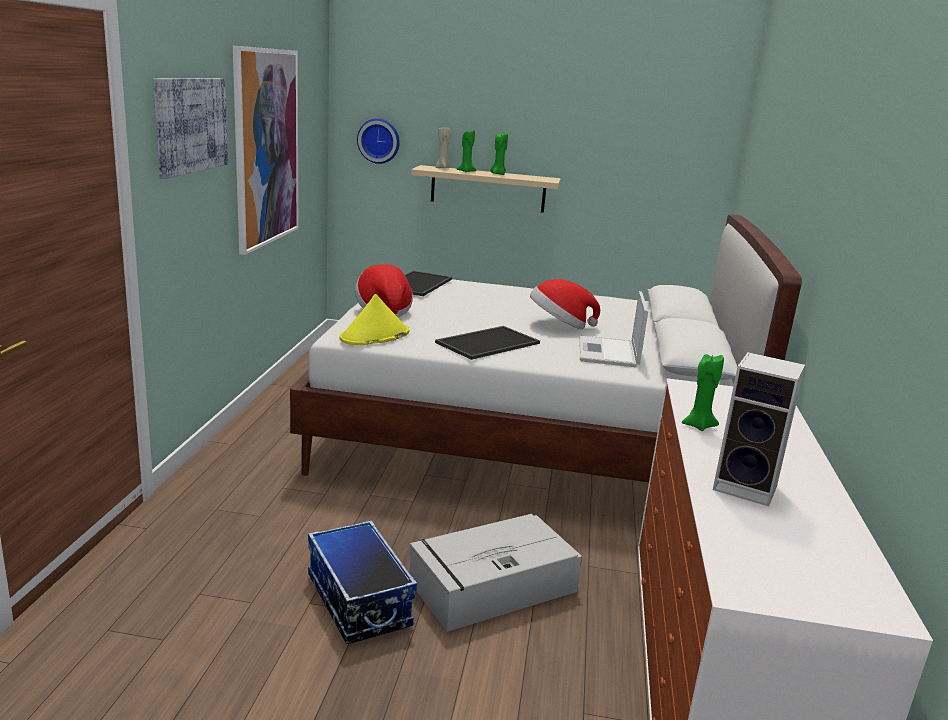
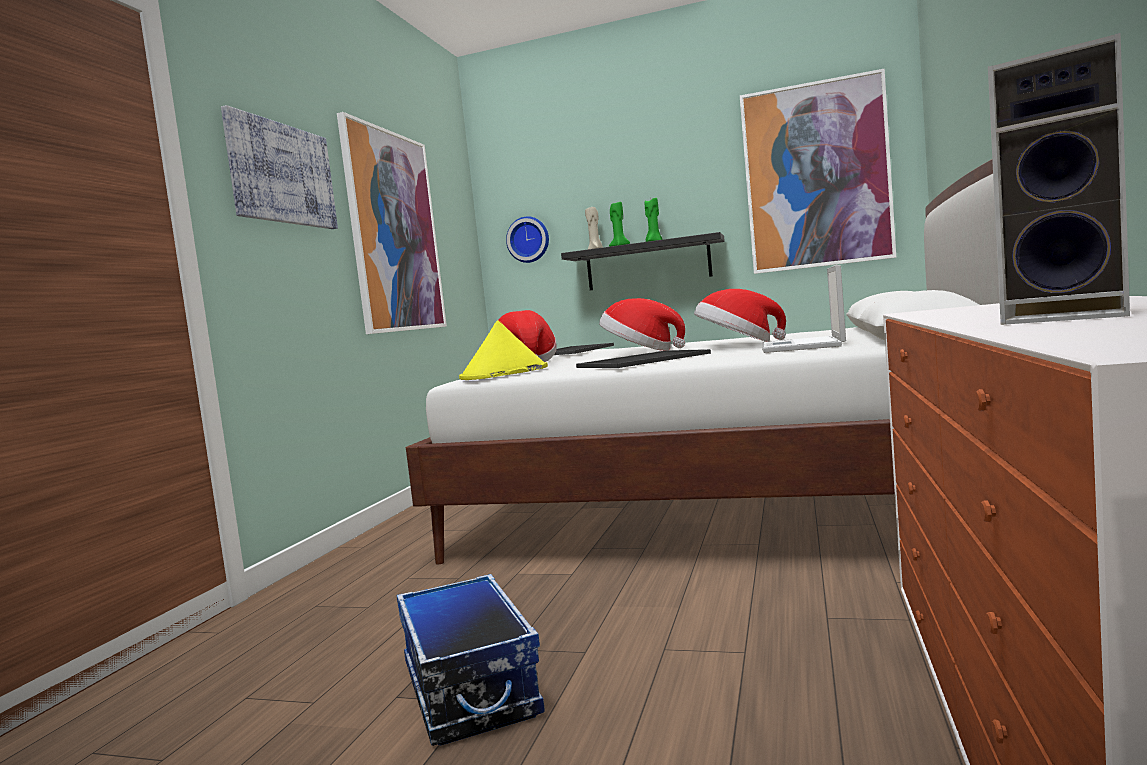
camera: 10 degrees right, 15 degrees down
(481, 315) = (641, 352): none -> hat
(488, 189) = (648, 264): beige shelf -> black shelf
(490, 587) = (674, 655): grey storage box -> none
(650, 144) = (816, 176): none -> picture
(698, 425) = (946, 315): green candle -> none

